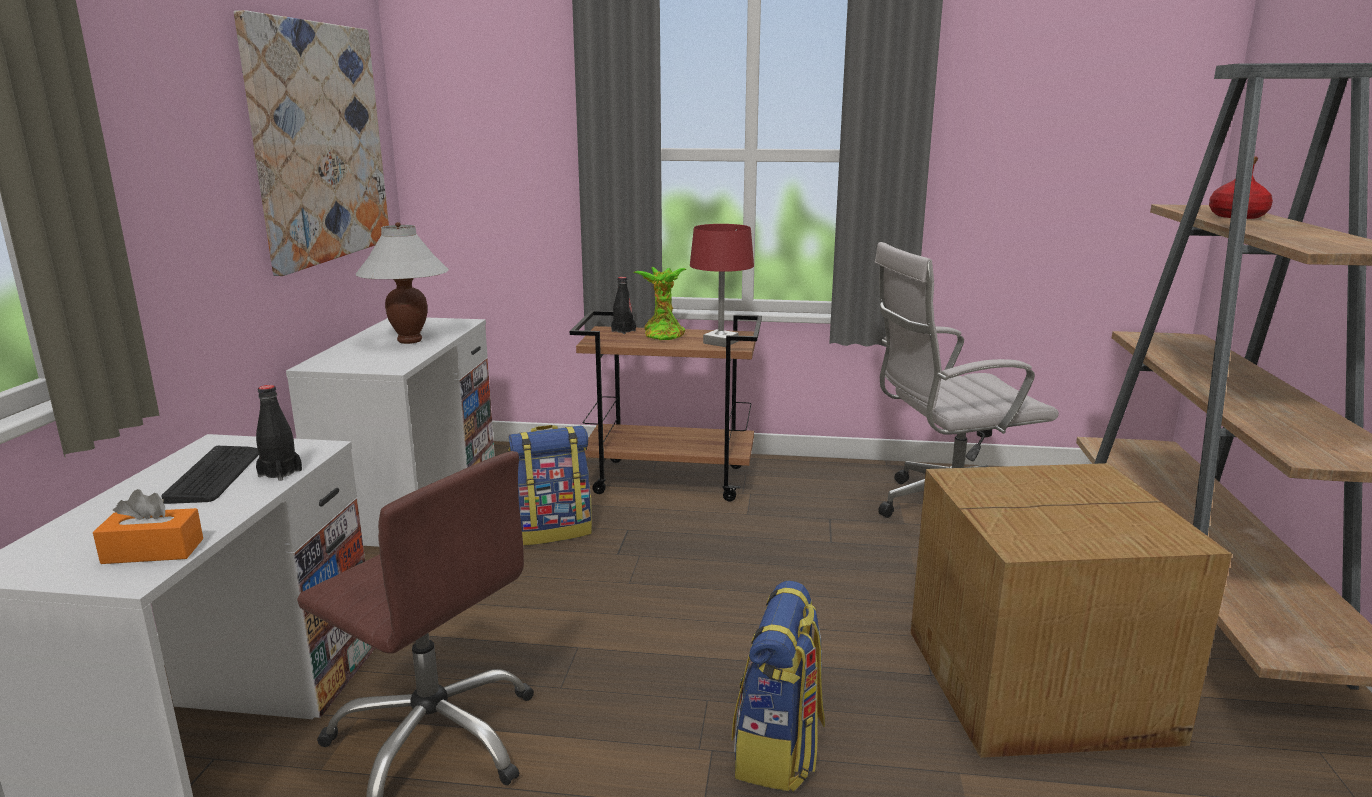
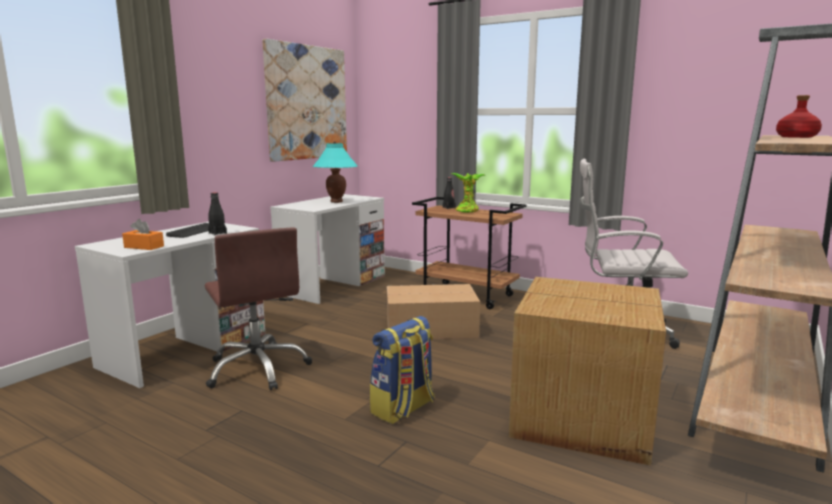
camera: 25 degrees right, 5 degrees down
(410, 340) = (336, 201): white table lamp -> turquoise table lamp
(552, 531) = (384, 306): backpack -> none
(675, 561) = (432, 328): none -> cardboard box
(721, 342) = (493, 215): red table lamp -> none

